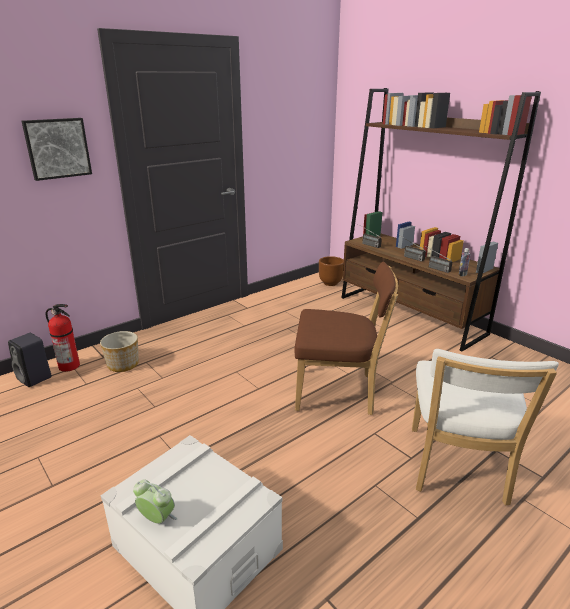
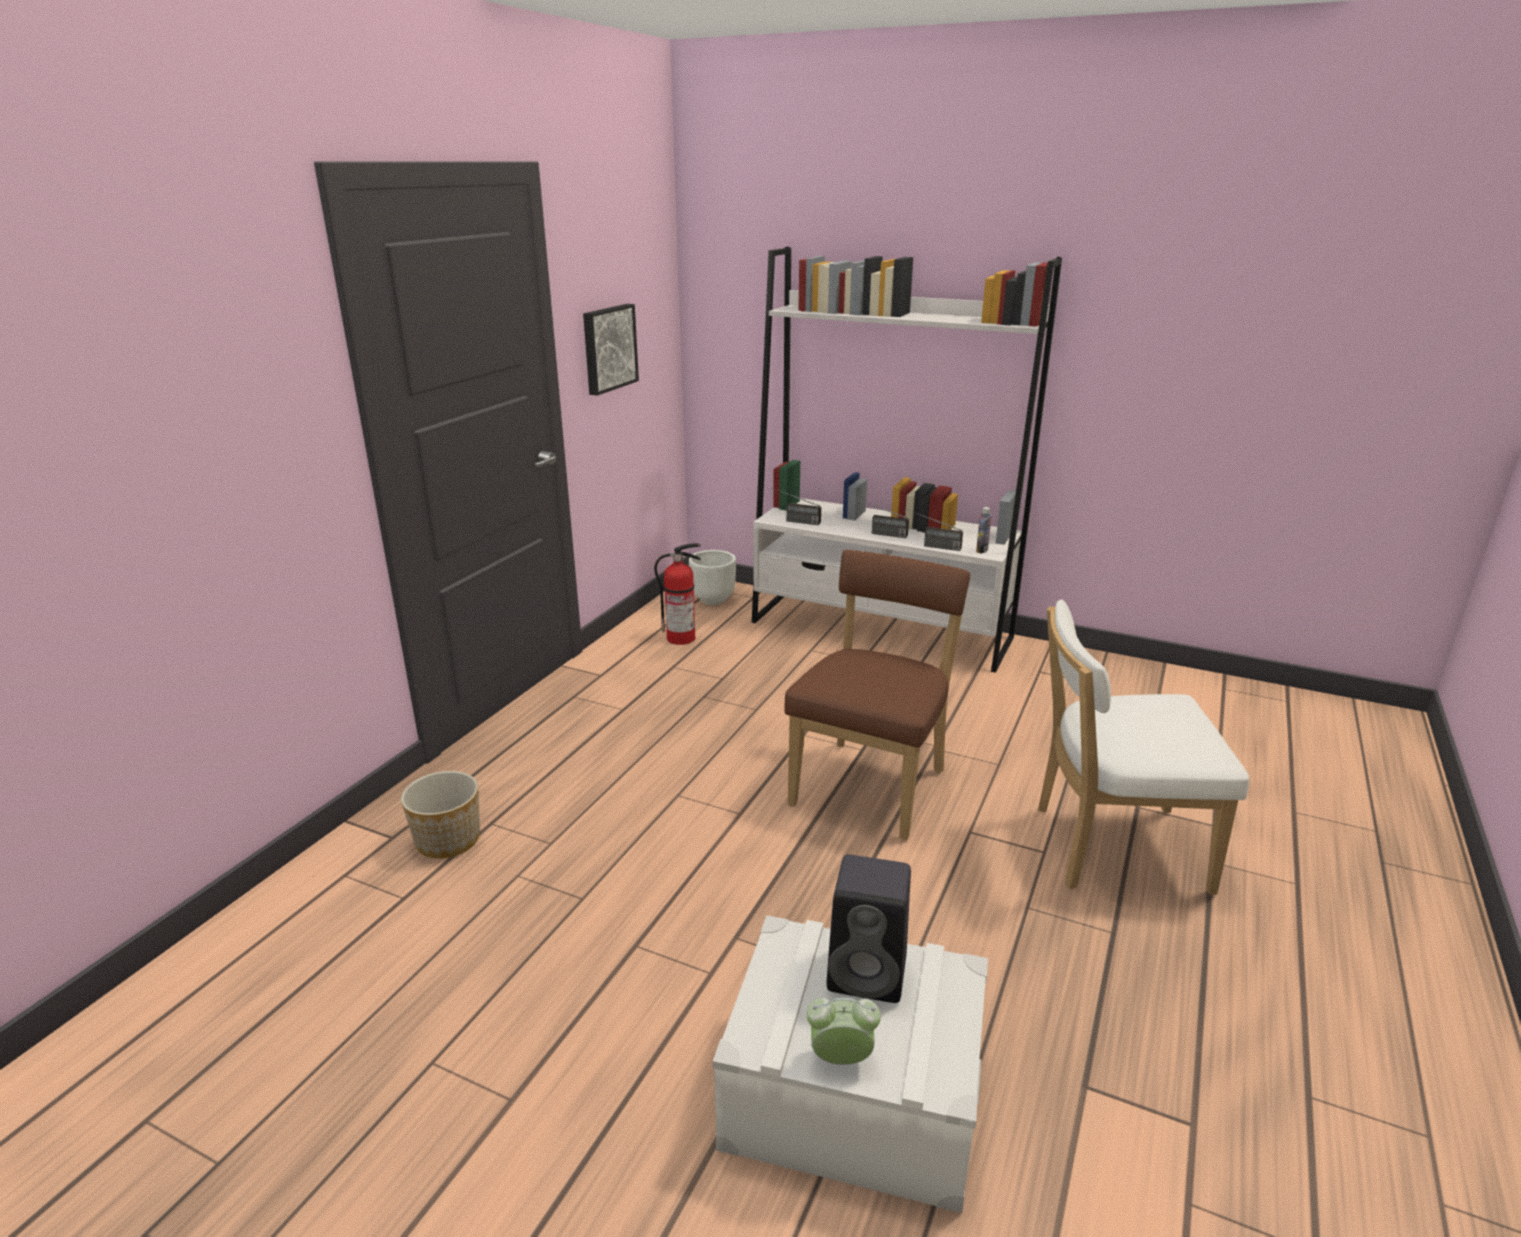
camera: 25 degrees left, 0 degrees up
(35, 378) = (275, 920): black speaker -> black speaker (870, 973)
(57, 148) = (261, 419): picture -> picture (608, 348)
(70, 366) = (333, 874): fire extinguisher -> fire extinguisher (682, 638)
(330, 283) = (713, 599): brown planter -> white planter
(339, 392) = (872, 784): brown chair -> brown chair turned 45 degrees counterclockwise
(410, 315) = (881, 630): brown bookcase -> white bookcase
(457, 468) = (1110, 848): white chair -> white chair turned 105 degrees clockwise

